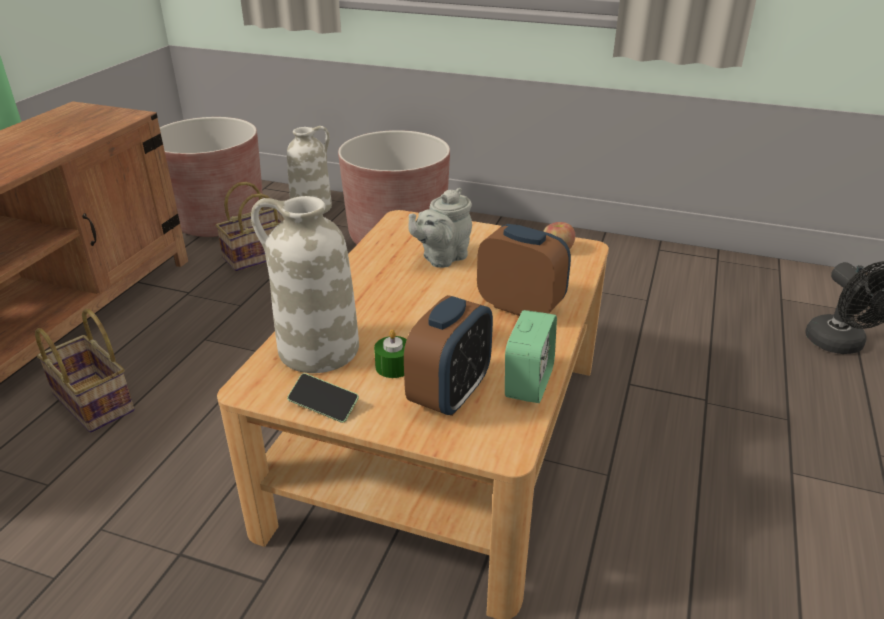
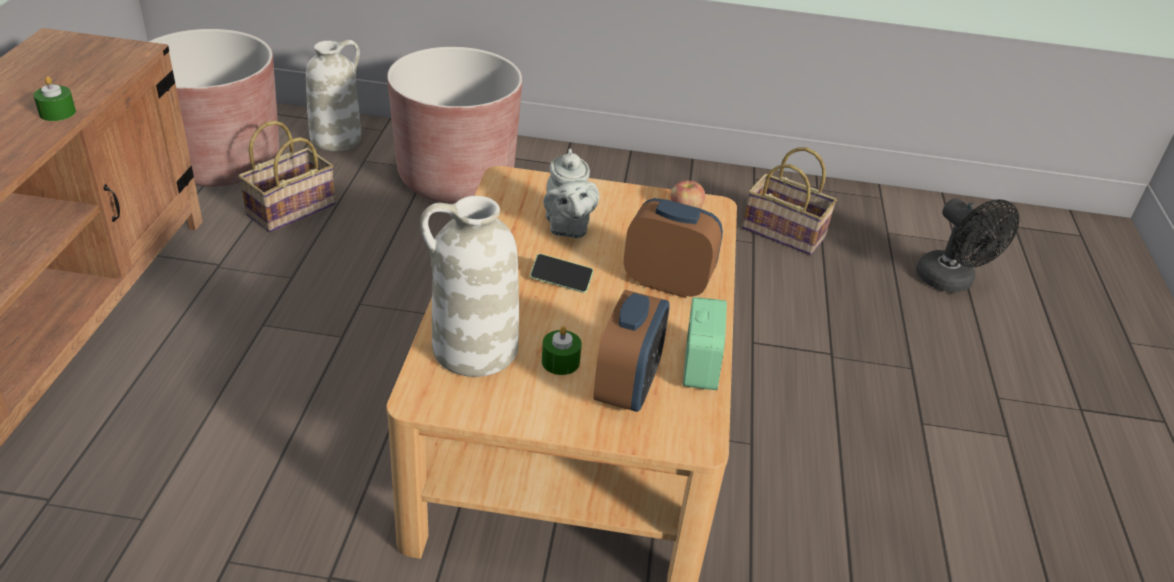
camera: 15 degrees left, 5 degrees up
(46, 152) = (57, 113): none -> green candle
(96, 402) = (159, 415): basket -> basket (786, 233)
(323, 405) = (505, 411): phone -> phone (561, 280)
(442, 258) = (567, 227): grey teapot -> grey teapot turned 45 degrees counterclockwise

